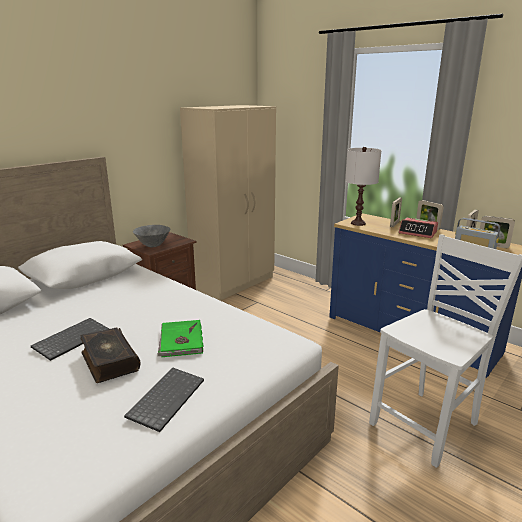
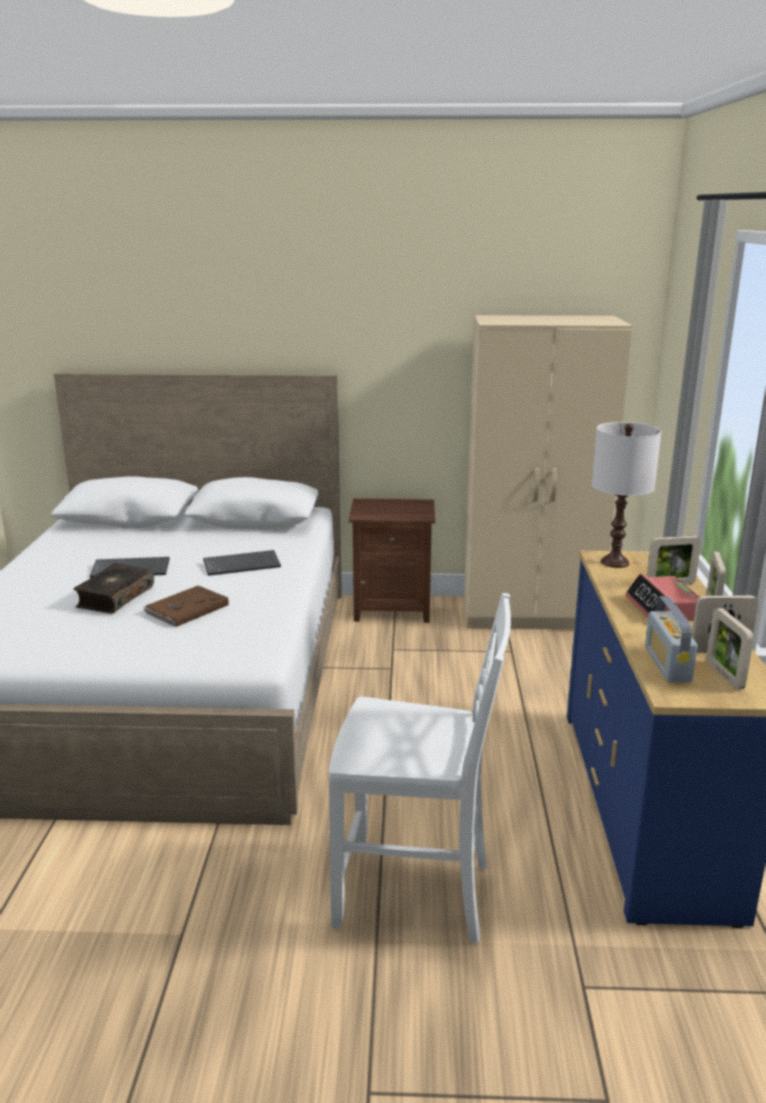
camera: 50 degrees right, 0 degrees up
(153, 246) = (377, 510): grey bowl -> none
(166, 398) = (85, 641): keyboard -> keyboard (242, 564)
(180, 341) = (186, 609): green book -> brown book

